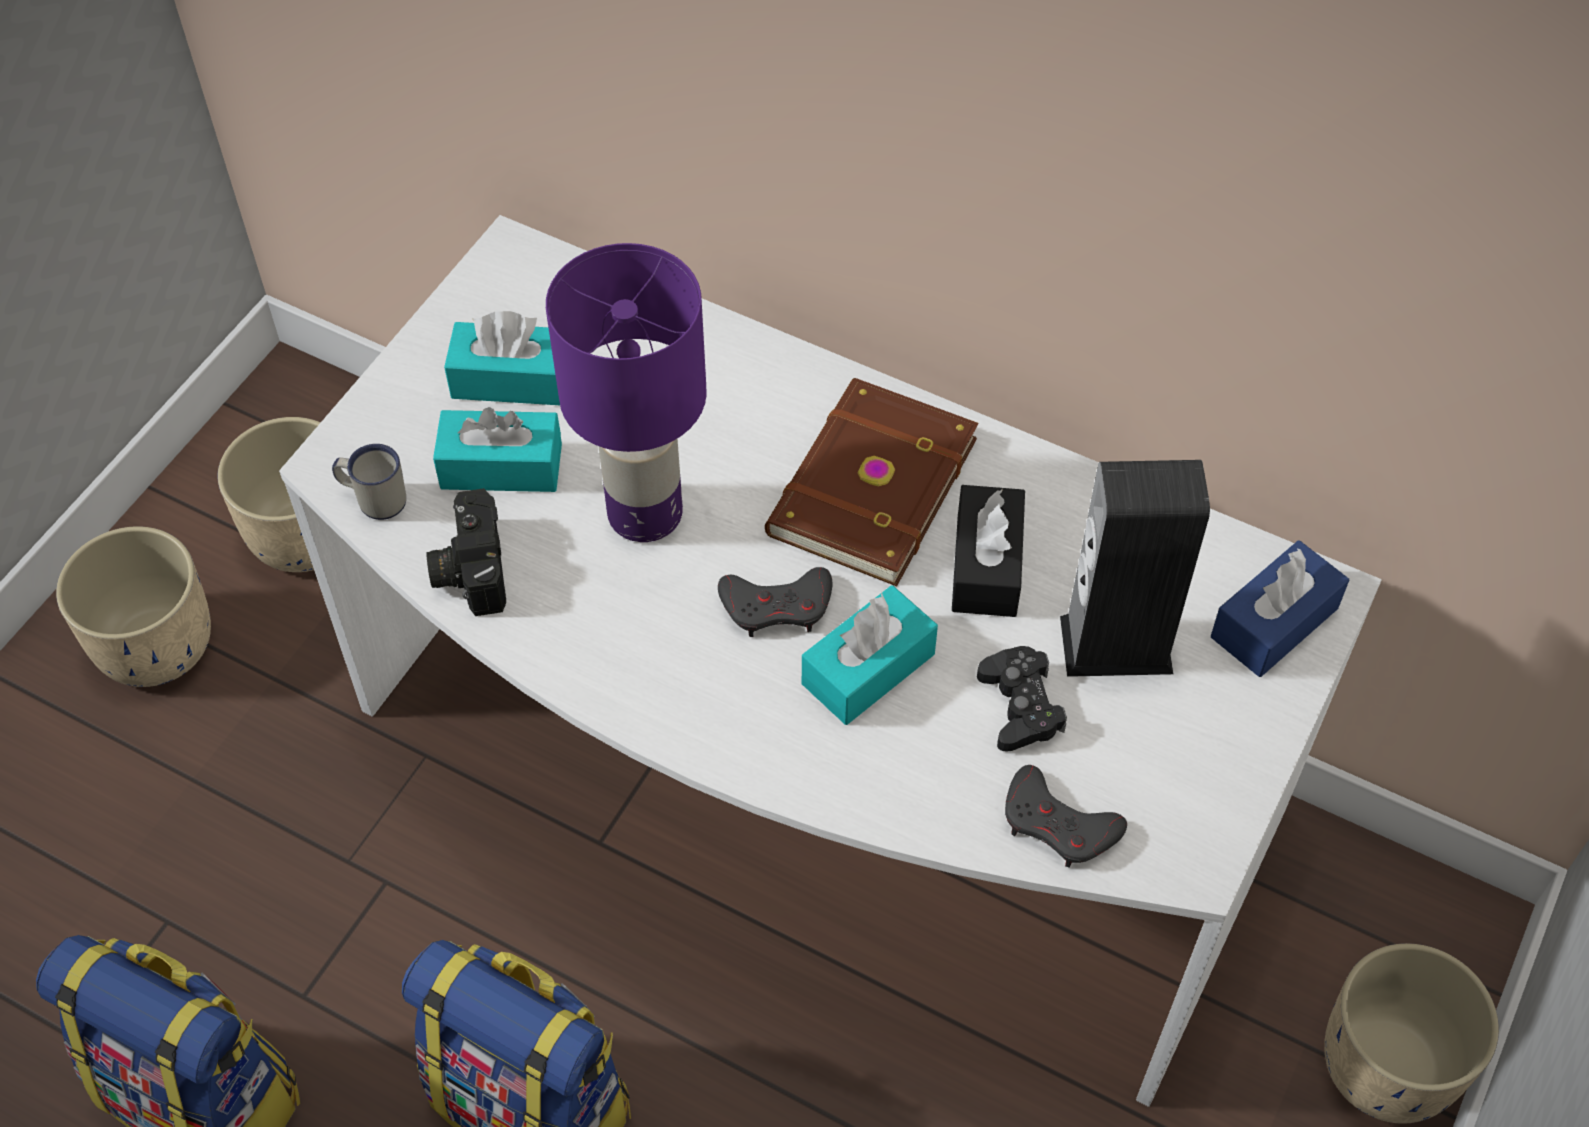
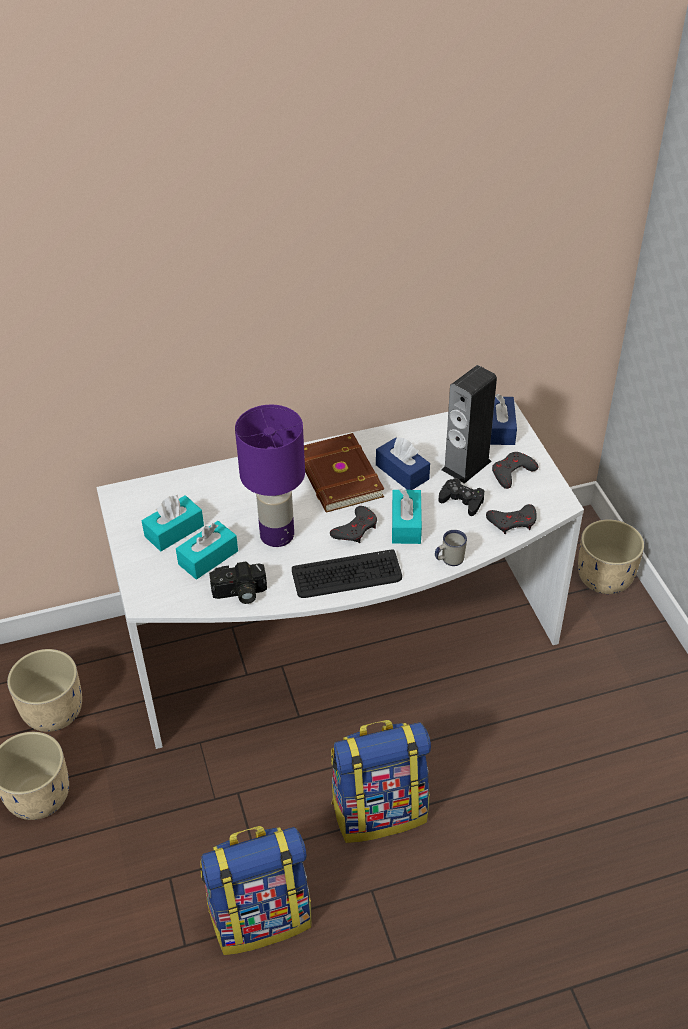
camera: 45 degrees left, 10 degrees down
(374, 499) = (176, 599): white mug -> white mug (449, 559)
(469, 568) = (239, 594): camera -> camera turned 45 degrees counterclockwise
(659, 678) = (347, 575): none -> keyboard
(986, 565) = (402, 472): black tissue box -> blue tissue box
(1182, 728) = (512, 473): none -> grey game controller

